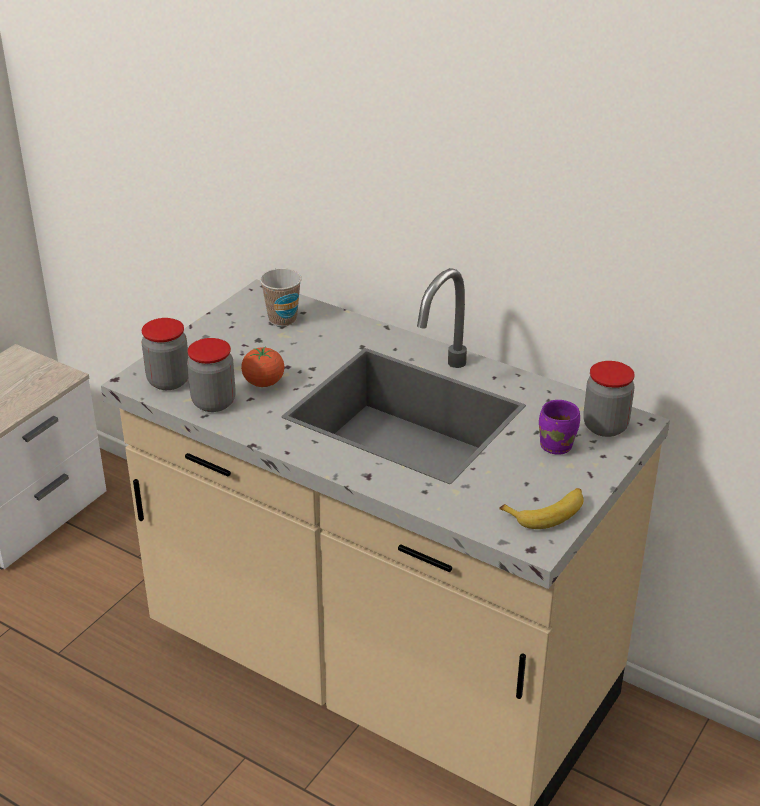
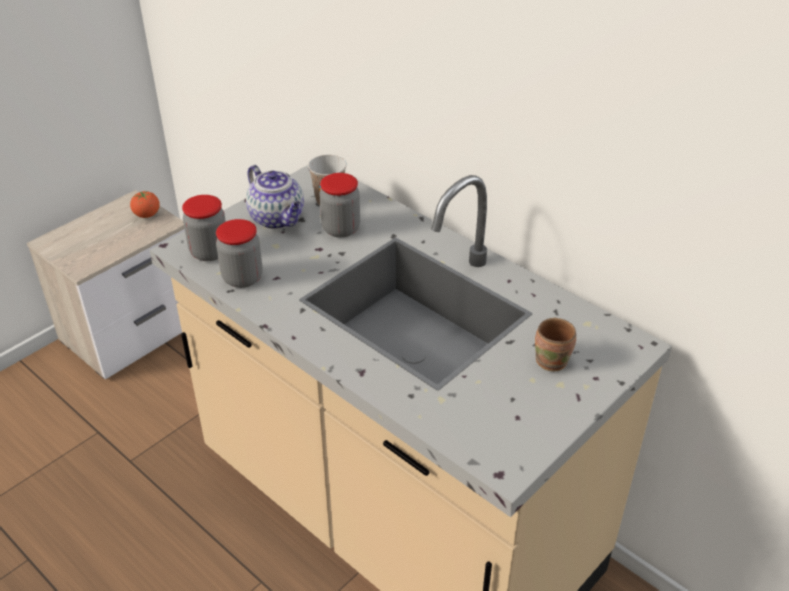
camera: 10 degrees right, 5 degrees up
(233, 342) = (278, 219): none -> teapot
(263, 383) = (293, 263): tomato -> tomato (147, 215)
(547, 512) = (525, 435): banana -> none
(557, 445) = (553, 360): purple mug -> brown mug
(605, 426) = (605, 346): jar -> jar (341, 229)

